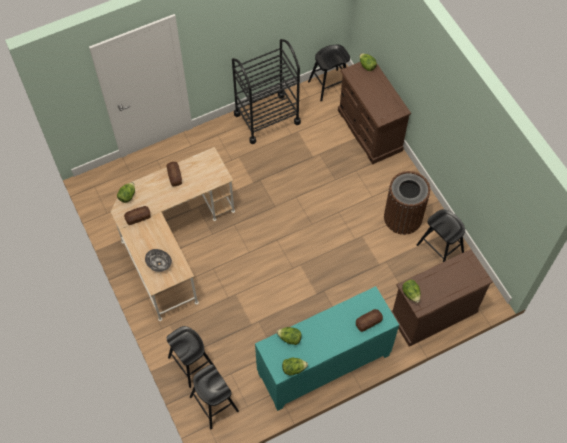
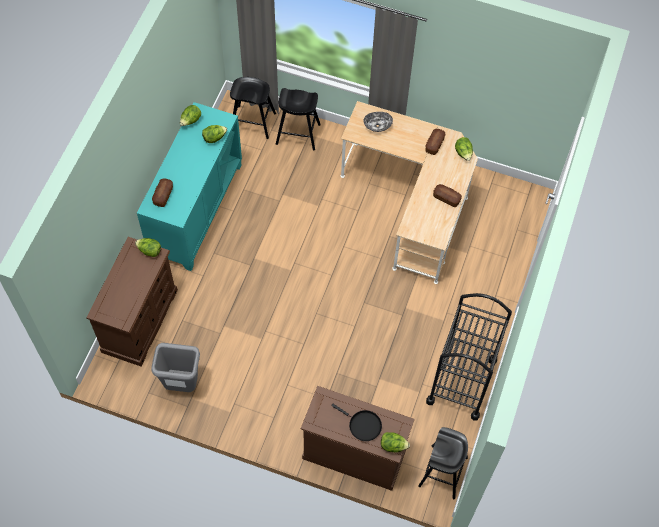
camera: 135 degrees right, 0 degrees up
(373, 87) = (363, 425): none -> black frying pan
(403, 217) = (241, 387): brown trash can -> none
(440, 249) = (181, 385): black stool -> grey trash can

